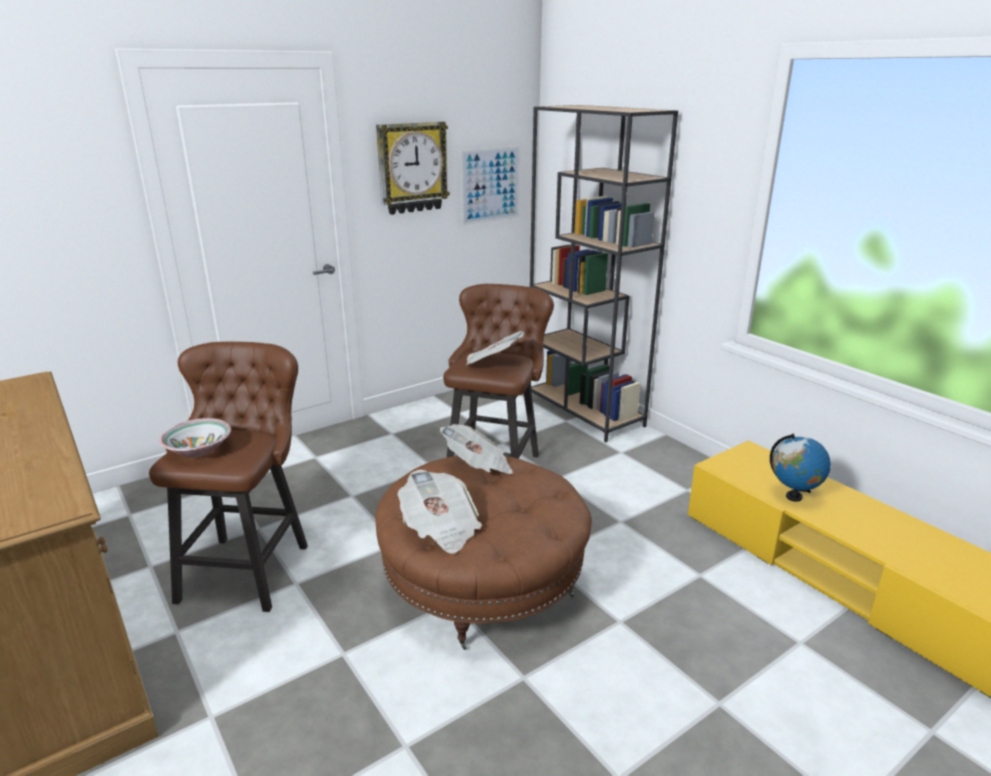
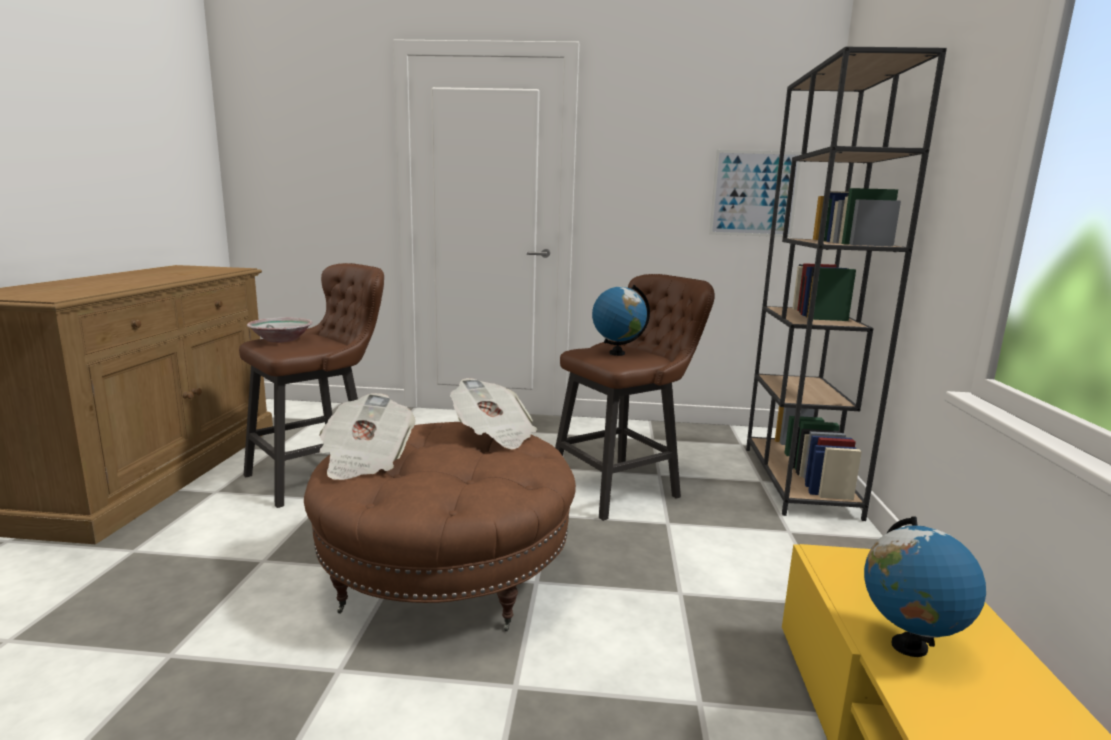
camera: 40 degrees right, 10 degrees down
(412, 168) = (653, 163): wall clock -> none
(492, 363) = (617, 353): newspaper -> globe

